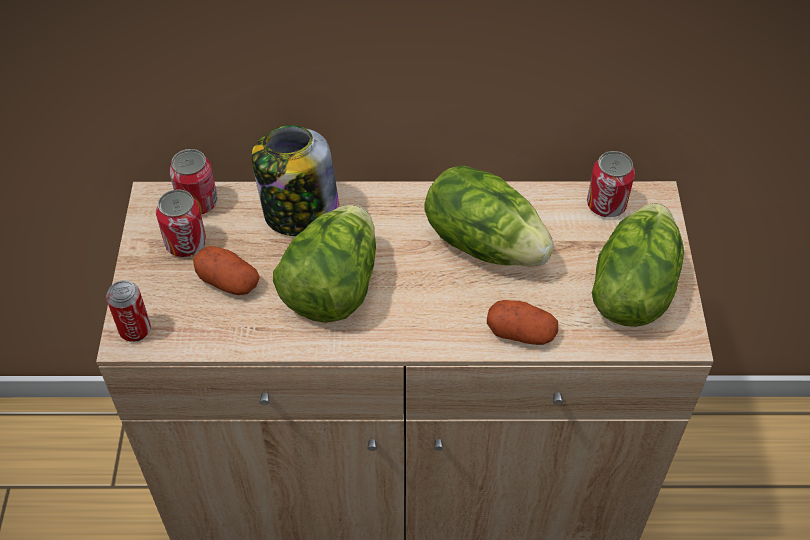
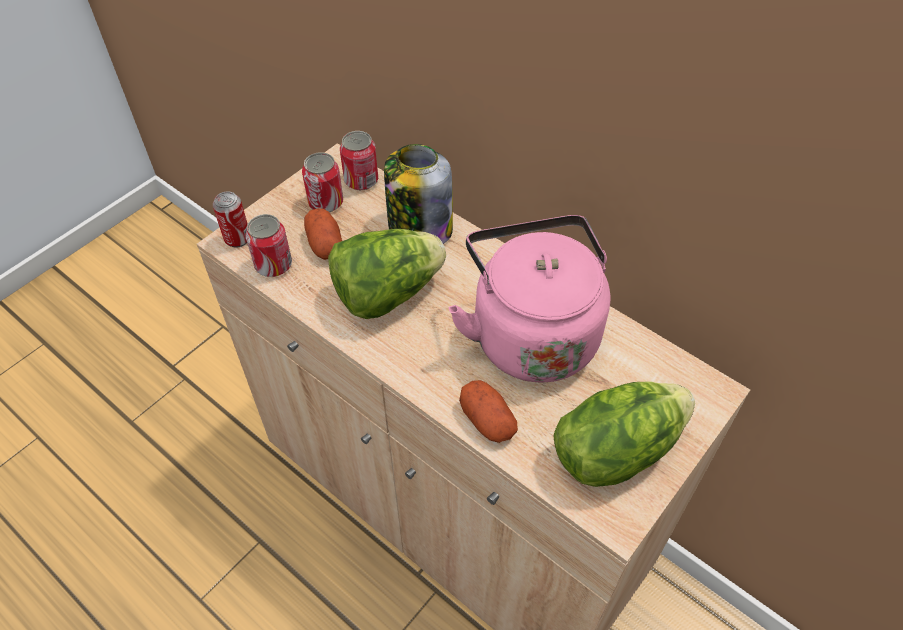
camera: 40 degrees right, 0 degrees up
(484, 242) = (531, 333): lettuce -> pink kettle
(606, 205) = (664, 369): can -> can (273, 265)

